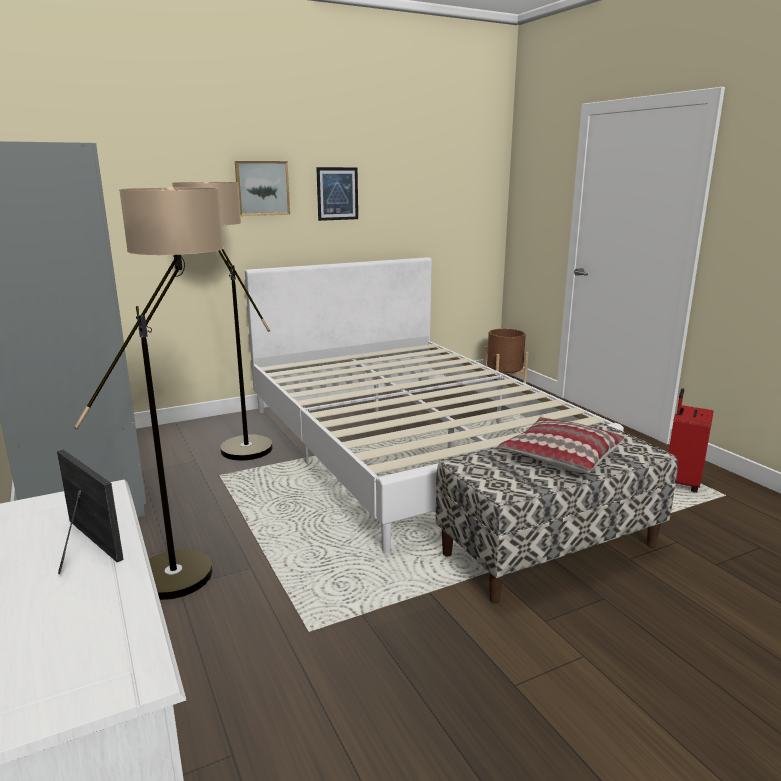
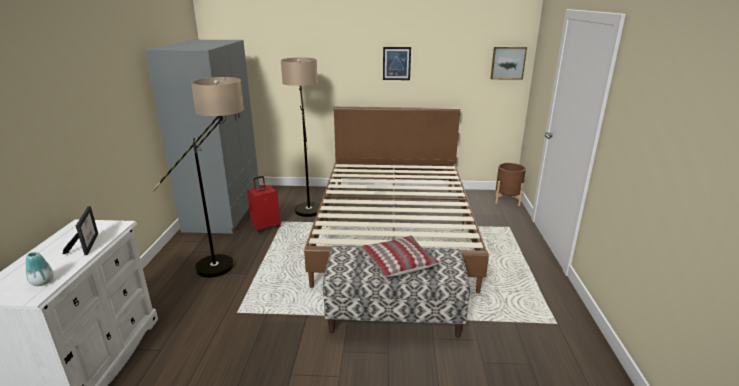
camera: 30 degrees right, 5 degrees up
(100, 643) = (42, 282): none -> vase
(262, 188) = (348, 59): picture -> picture (508, 63)
(410, 444) = (395, 229): white bed -> brown bed
(681, 482) = (536, 304): red suitcase -> red suitcase (266, 226)

